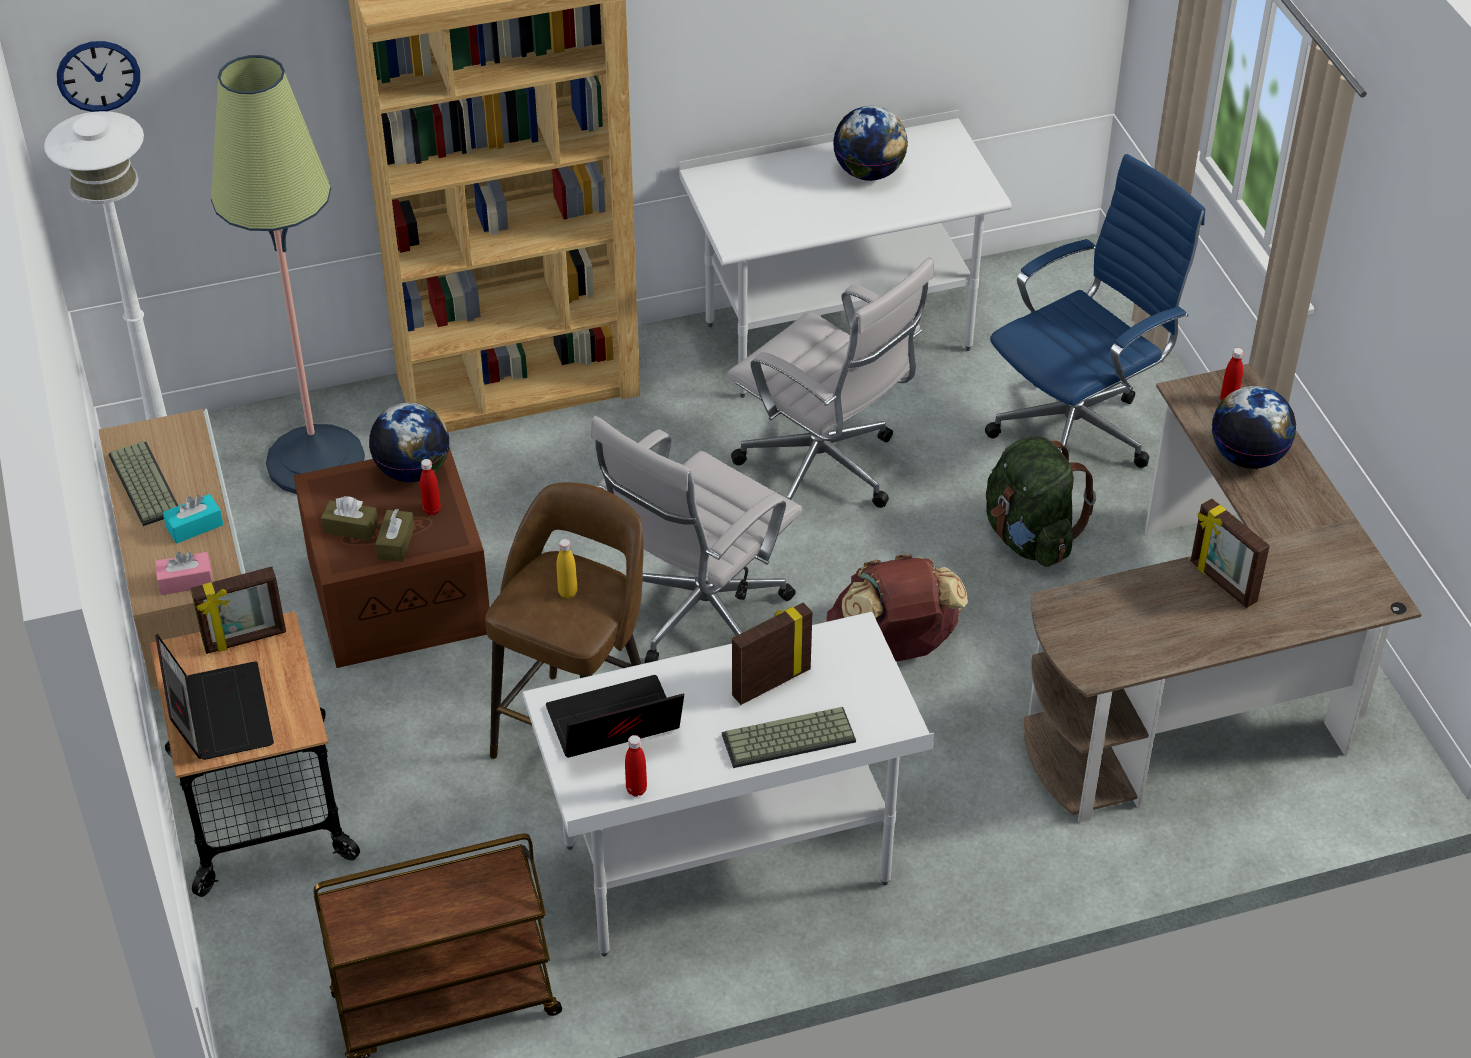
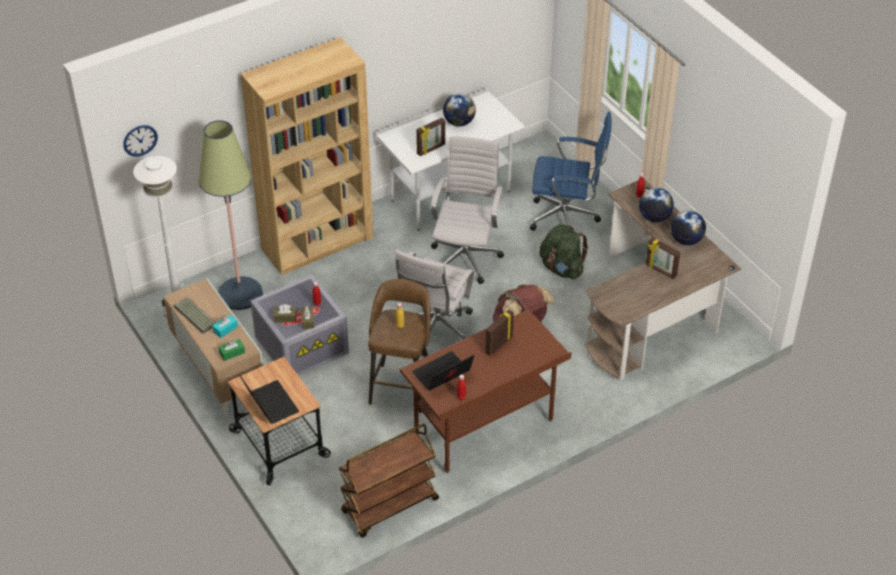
camera: 15 degrees left, 0 degrees up
(185, 581) = (232, 353): pink tissue box -> green tissue box
(245, 640) = (267, 372): picture frame -> picture frame (431, 149)
(400, 593) = (302, 343): brown storage box -> grey storage box
(413, 471) = (302, 288): globe -> globe (686, 240)
(726, 866) = (484, 427): white desk -> brown desk
(788, 740) = (514, 366): keyboard -> none
(825, 472) = (466, 257): white office chair -> white office chair turned 105 degrees counterclockwise
(1078, 430) = (567, 218): blue office chair -> blue office chair turned 60 degrees clockwise

